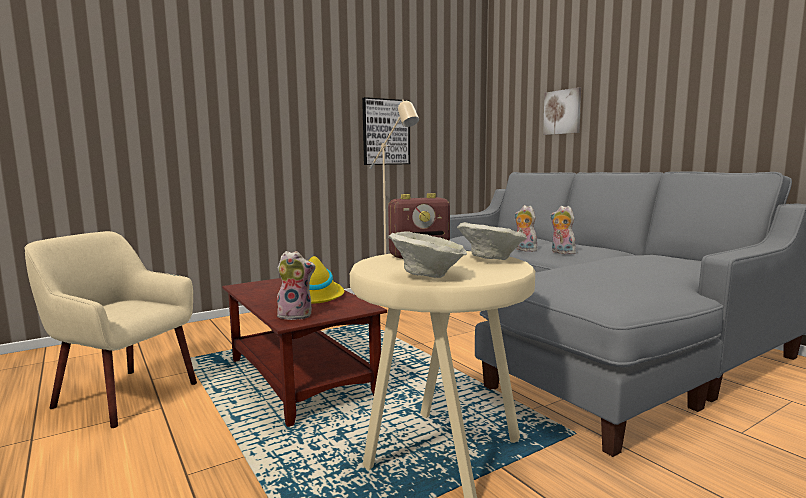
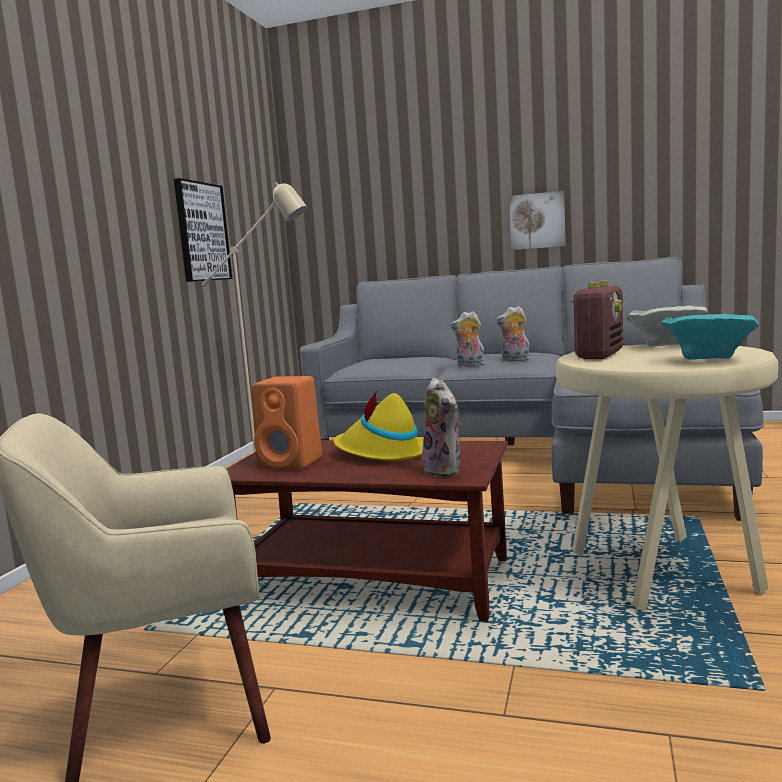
camera: 40 degrees left, 0 degrees up
(269, 288) = (293, 463): none -> orange speaker
(296, 315) = (445, 470): plush toy -> plush toy turned 105 degrees clockwise
(428, 276) = (707, 360): beige bowl -> turquoise bowl
(562, 112) = (408, 206): picture -> picture (537, 221)

